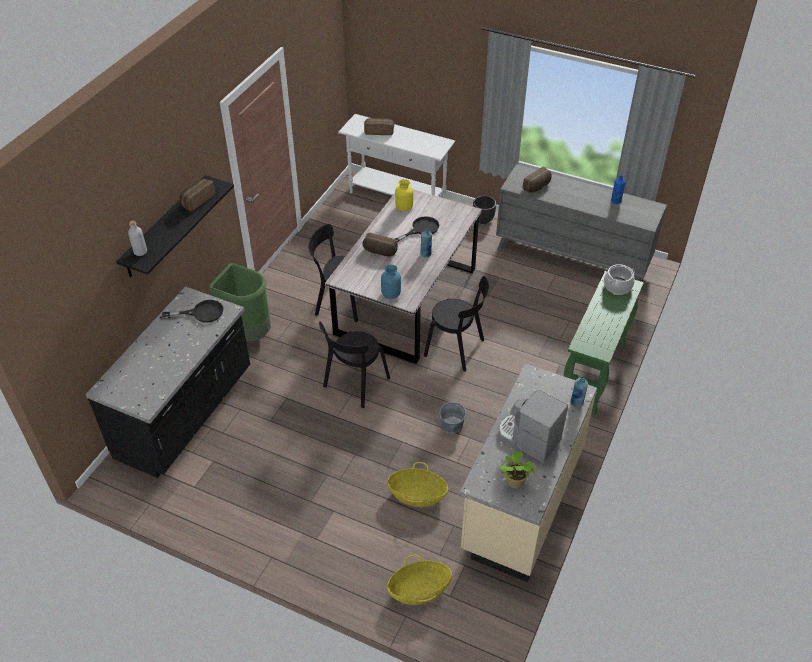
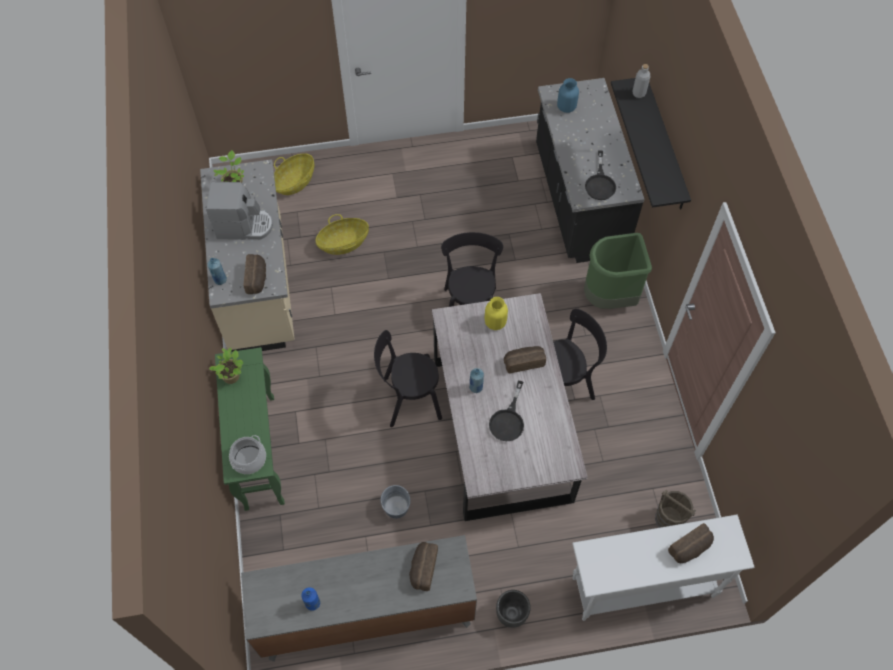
camera: 145 degrees right, 15 degrees up
(197, 200) = (660, 167): bread -> bread (257, 279)
(202, 313) = (600, 183): black frying pan -> black frying pan turned 45 degrees counterclockwise
(350, 213) = (669, 519): none -> brown bucket
(391, 294) = (469, 317): blue vase -> blue vase (566, 107)
(404, 207) = (553, 442): yellow vase -> yellow vase (495, 322)
(452, 425) = (358, 317): grey bucket -> grey bucket (396, 507)
(602, 340) = (232, 376): none -> potted plant

